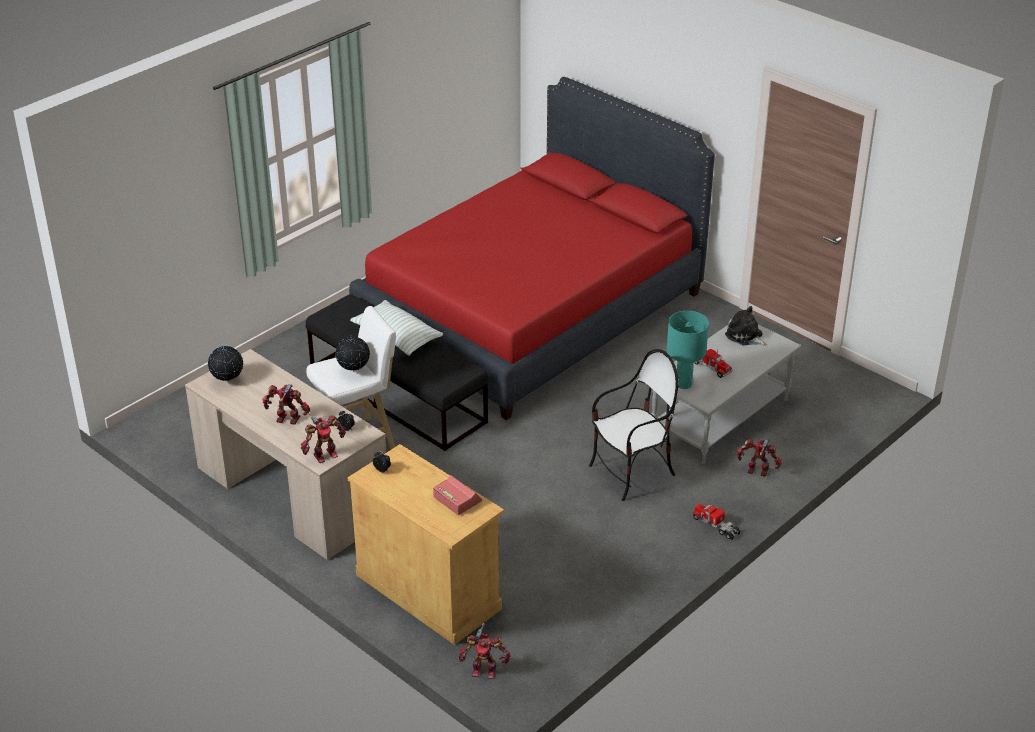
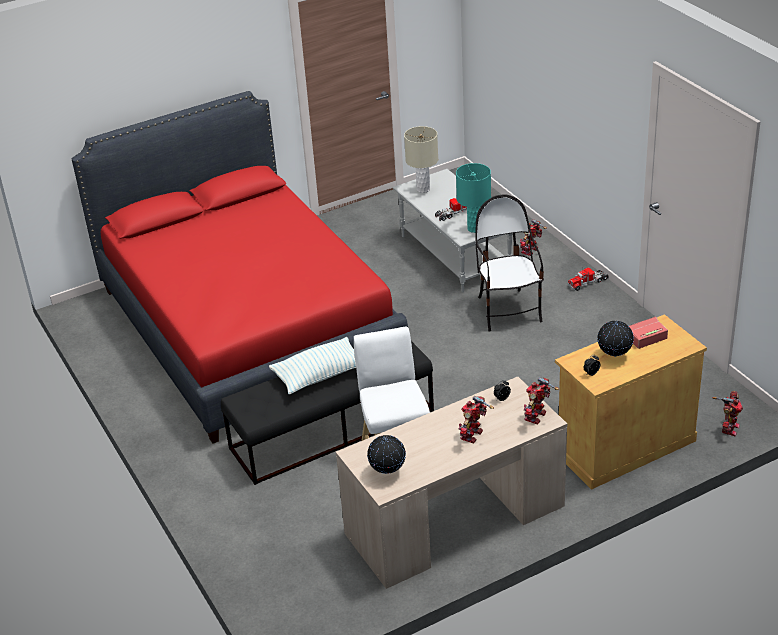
camera: 70 degrees left, 0 degrees up
(324, 454) = (537, 417): toy robot -> toy robot turned 135 degrees counterclockwise
(354, 371) = (398, 390): globe -> globe (614, 356)
(745, 336) = (423, 189): plush toy -> beige table lamp

